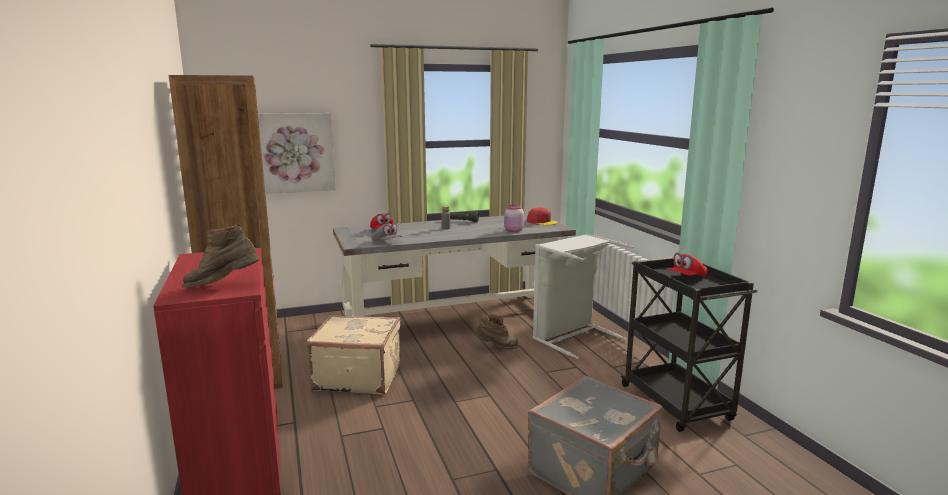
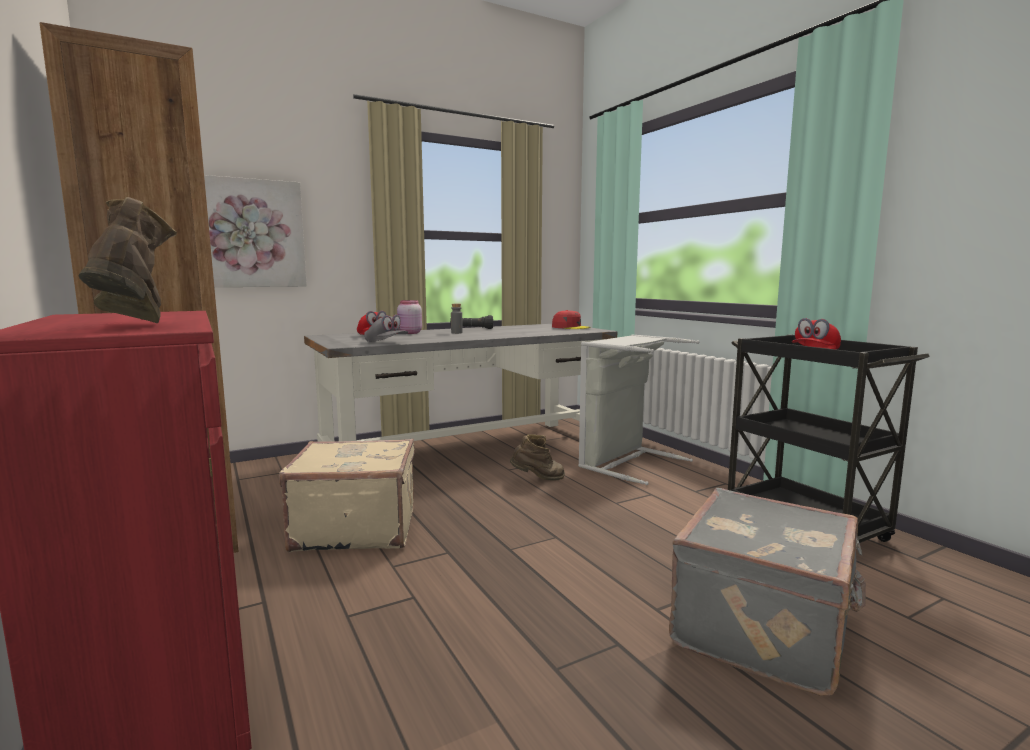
camera: 10 degrees left, 5 degrees down
(223, 286) = (132, 327): brown boot -> brown boot turned 90 degrees clockwise
(513, 231) = (544, 333): pink jar -> pink jar (409, 333)

